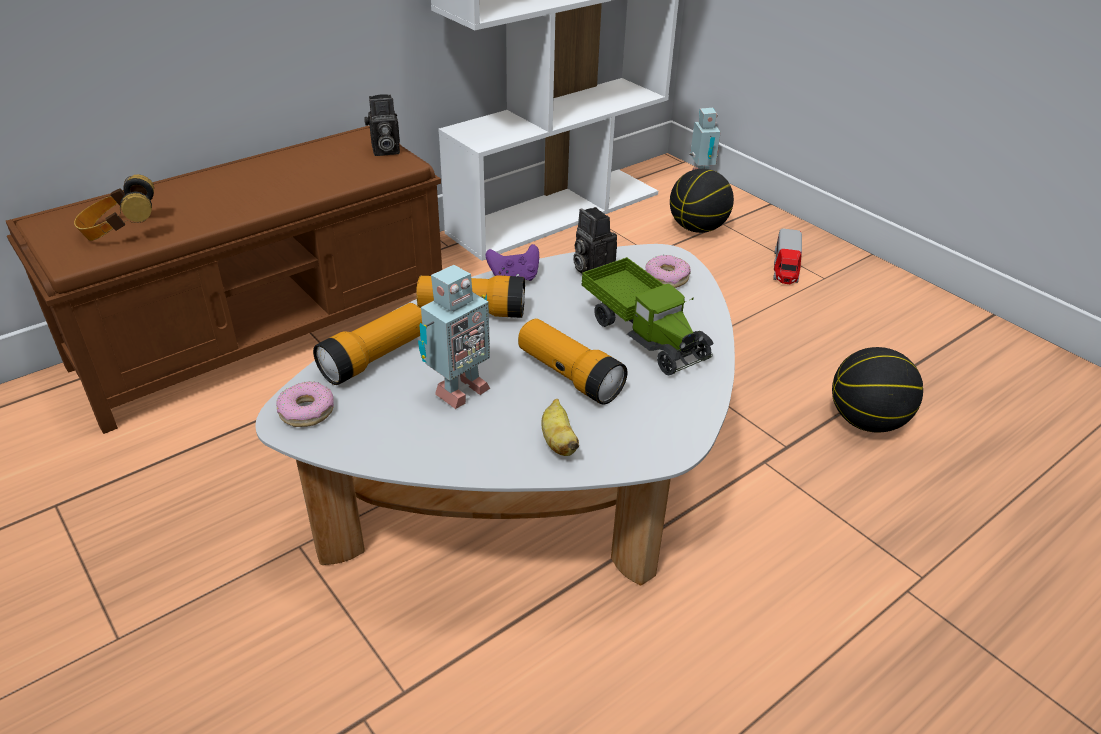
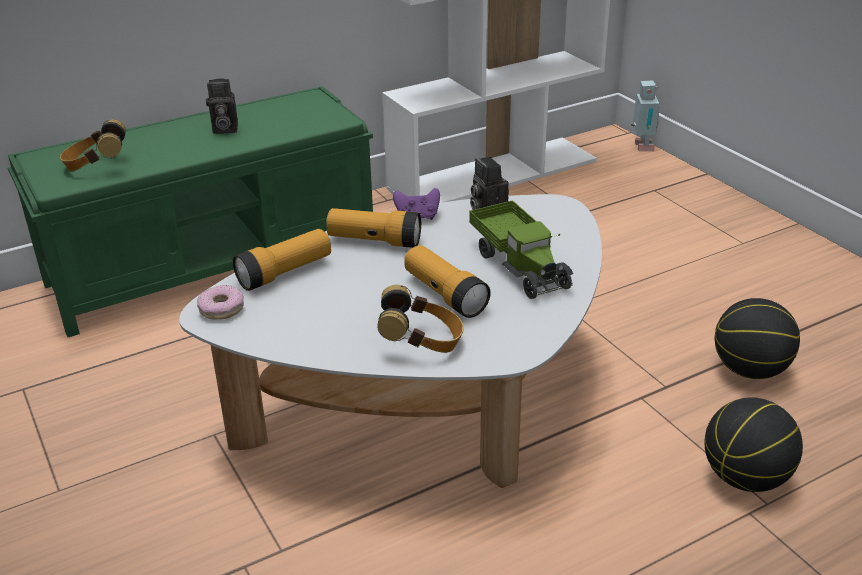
camera: 10 degrees right, 5 degrees down
(268, 330) = (215, 263): brown bench -> green bench
(384, 151) = (325, 108): camera -> camera (223, 129)
(458, 391) = (348, 301): toy robot -> none
(558, 441) = (422, 343): banana -> headphones
(666, 278) = (553, 222): donut -> none
(697, 228) = (628, 193): basketball -> basketball (745, 478)
(785, 267) = (706, 232): toy truck -> none

